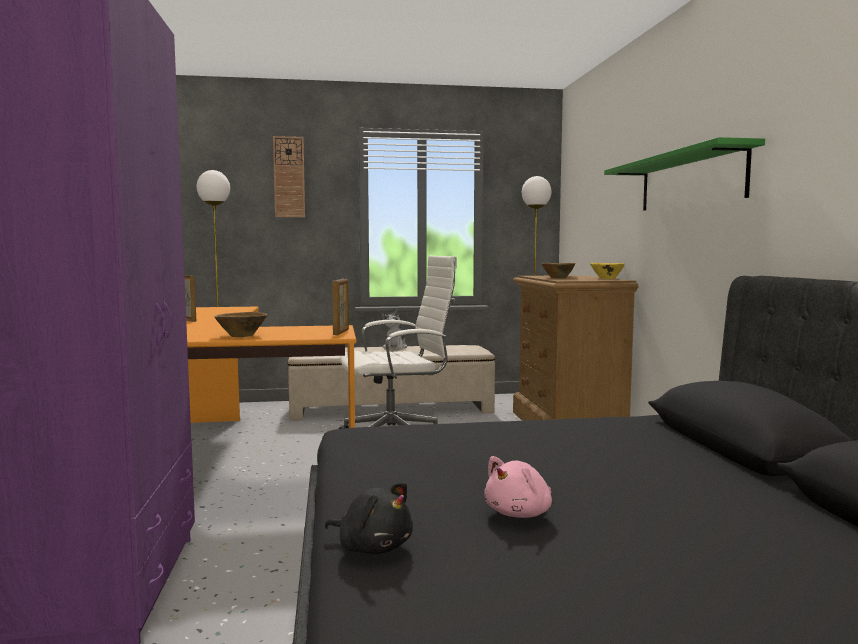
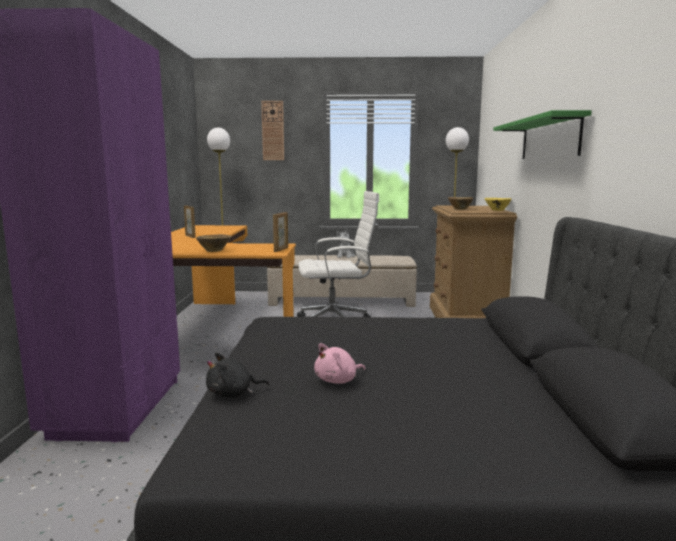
camera: 10 degrees right, 5 degrees up
(372, 547) = (233, 394): black plush toy -> black plush toy turned 120 degrees clockwise

